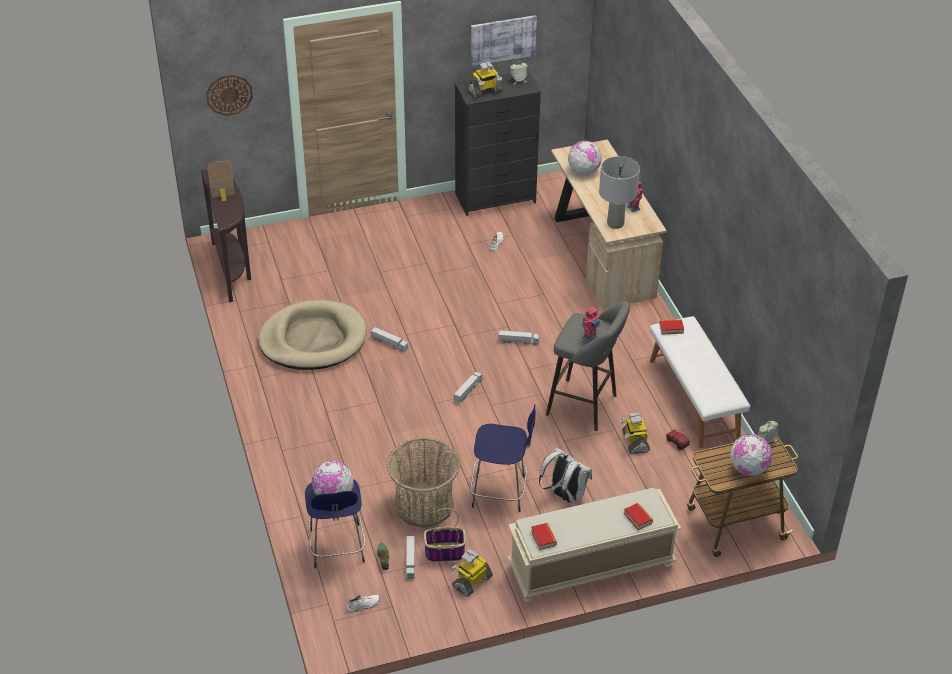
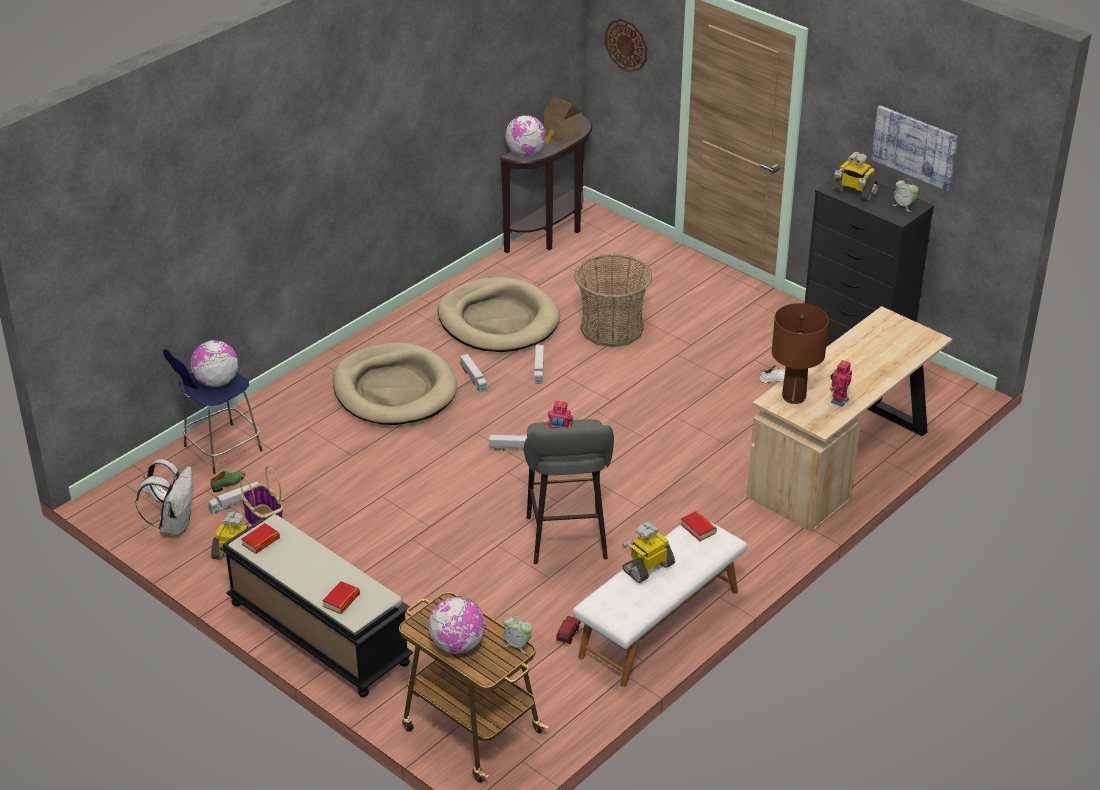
camera: 60 degrees right, 5 degrees down
(347, 425) = (394, 390): none -> beige dog bed
(424, 505) = (321, 482): basket -> basket (612, 328)
(501, 492) = (381, 527): blue stool -> none
(518, 341) = (628, 454): toy truck -> toy truck (473, 378)
(564, 495) = (411, 575): white backpack -> white backpack (174, 525)
(583, 171) = (867, 342): globe -> globe (526, 153)
(590, 567) = (317, 633): beige bench -> black bench
(615, 224) = (793, 397): grey table lamp -> brown table lamp
(634, 441) = (542, 600): toy robot -> toy robot (648, 567)

